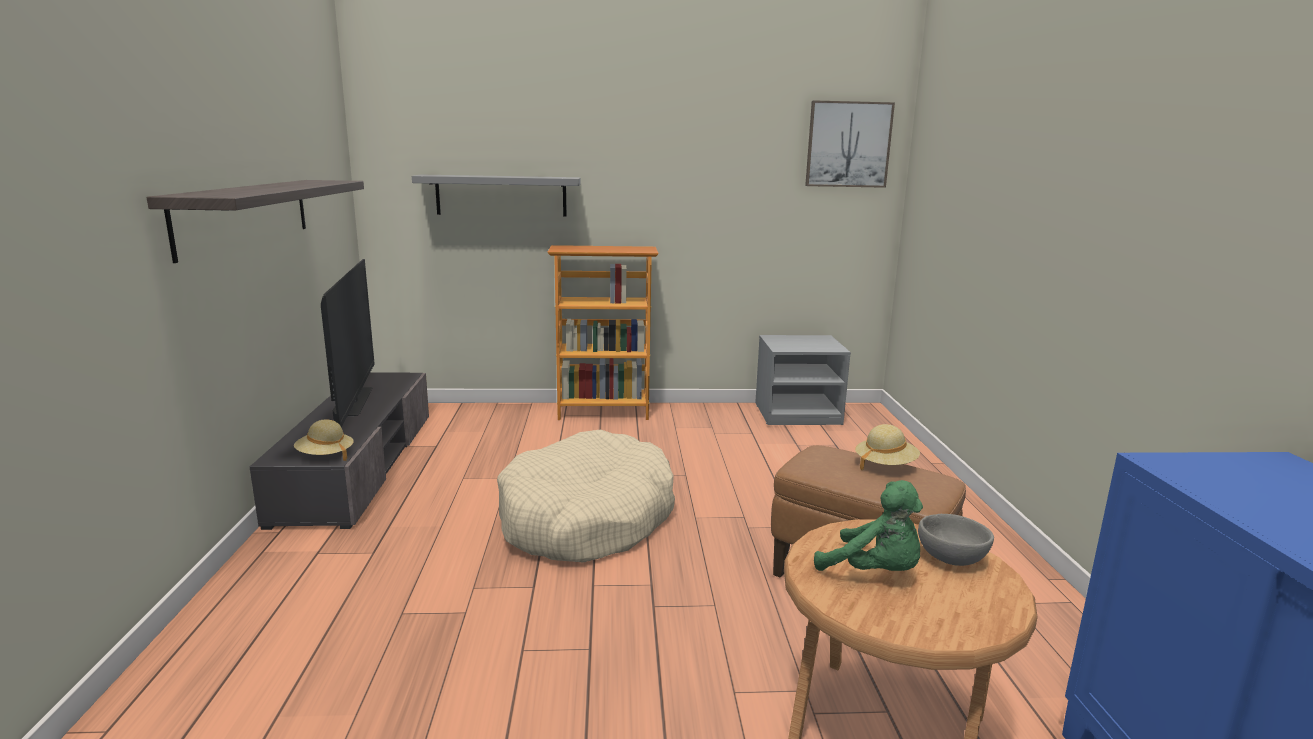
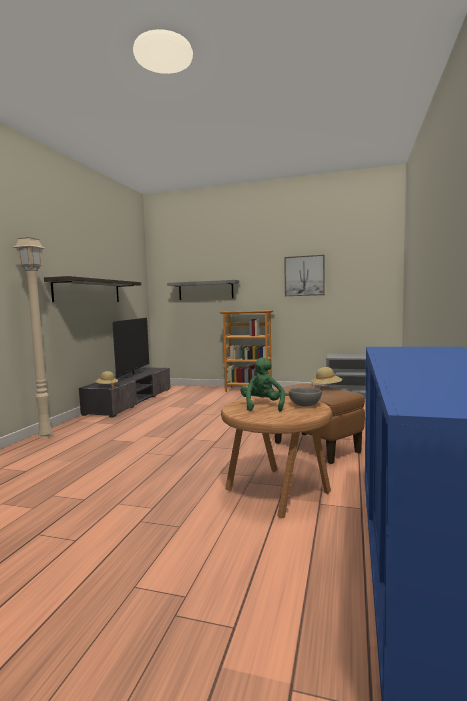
camera: 20 degrees right, 10 degrees down
(208, 622) = (45, 436): none -> beige floor lamp
(586, 519) = (208, 421): beige dog bed -> none
(848, 144) = (368, 255): picture -> picture (304, 276)
(874, 572) = (262, 406): green plush toy -> green plush toy turned 150 degrees counterclockwise

